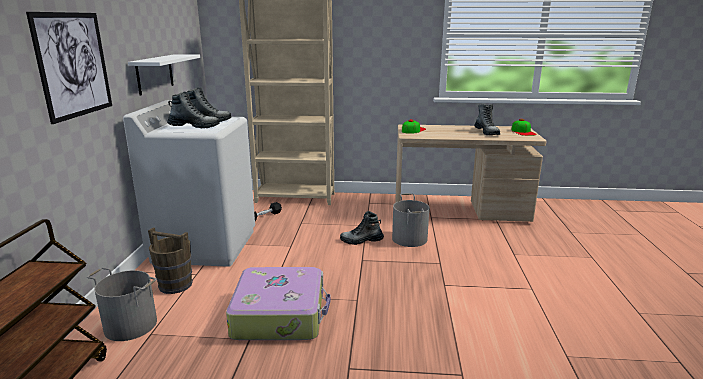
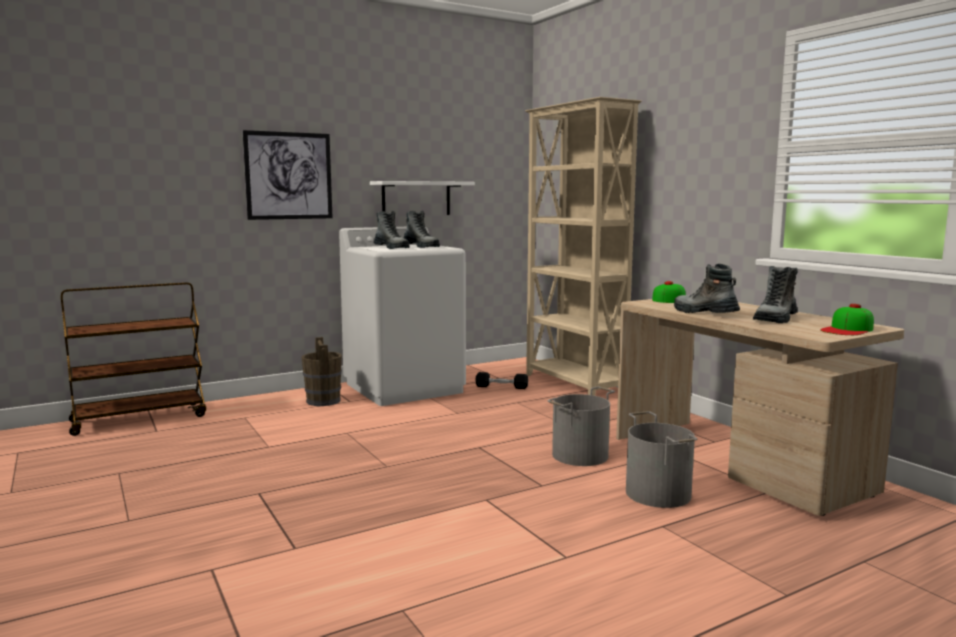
camera: 55 degrees right, 10 degrees down
(131, 325) = (251, 408): grey bucket -> grey bucket (659, 493)
(280, 314) = (320, 445): suitcase -> none
(361, 241) = (526, 435): boot -> boot (704, 313)

